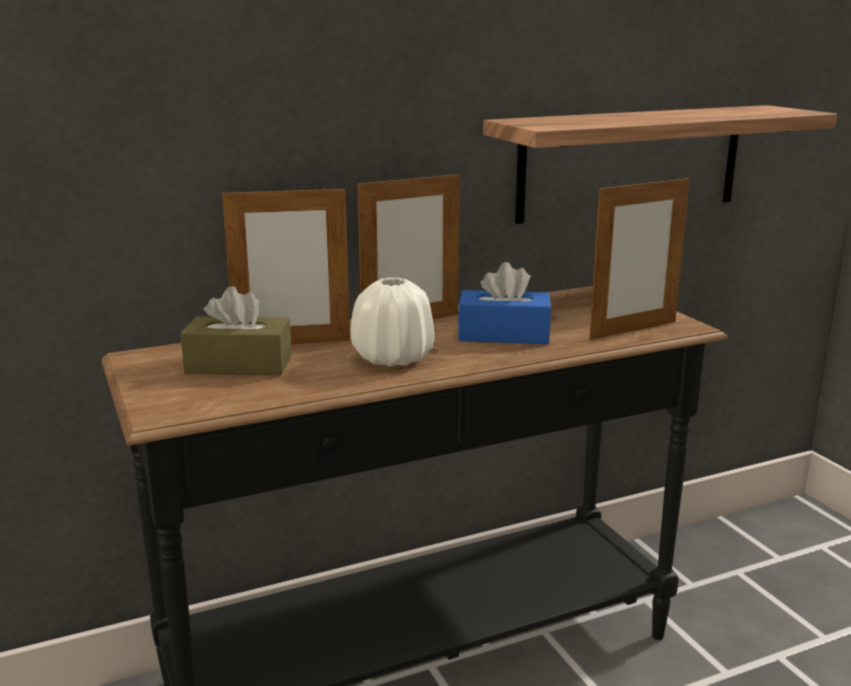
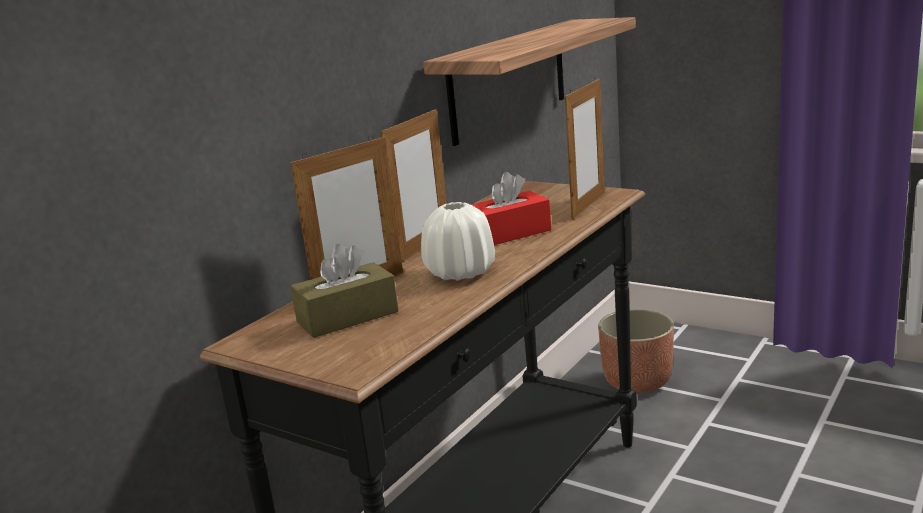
camera: 30 degrees left, 0 degrees up
(503, 335) = (509, 233): blue tissue box -> red tissue box
(740, 572) = (637, 381): none -> planter

